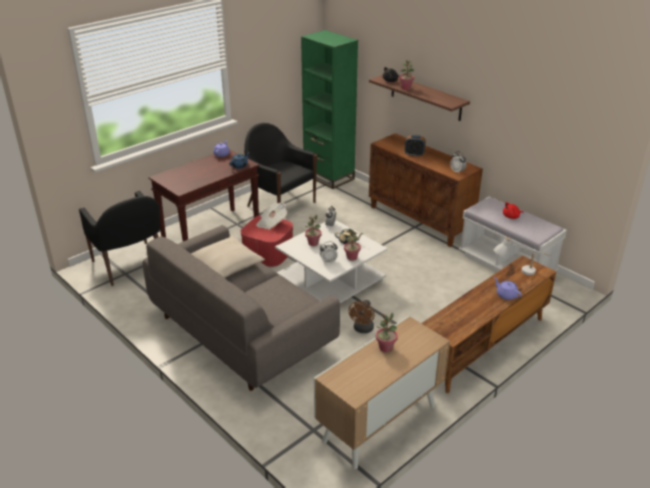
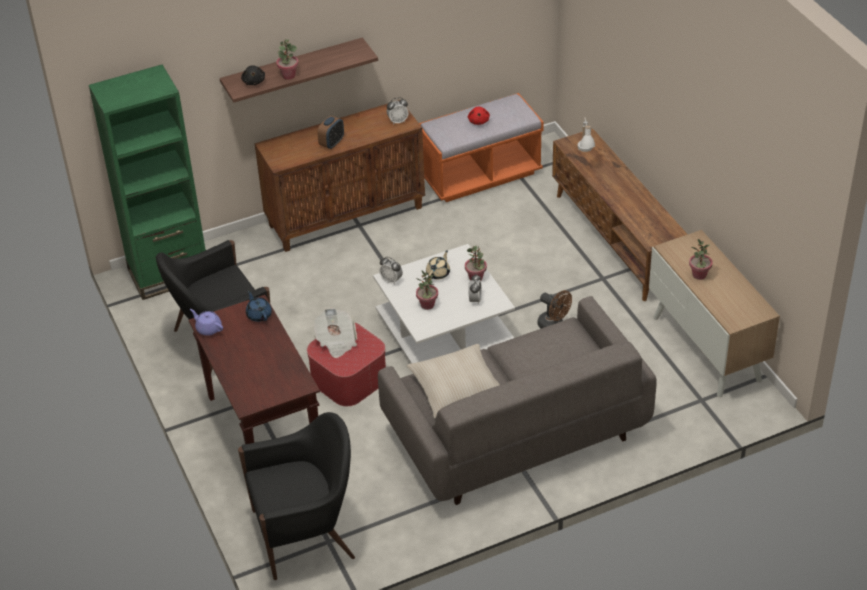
camera: 70 degrees left, 10 degrees up
(506, 264) = (480, 175): white bench -> orange bench
(506, 295) = (620, 175): purple teapot -> none

